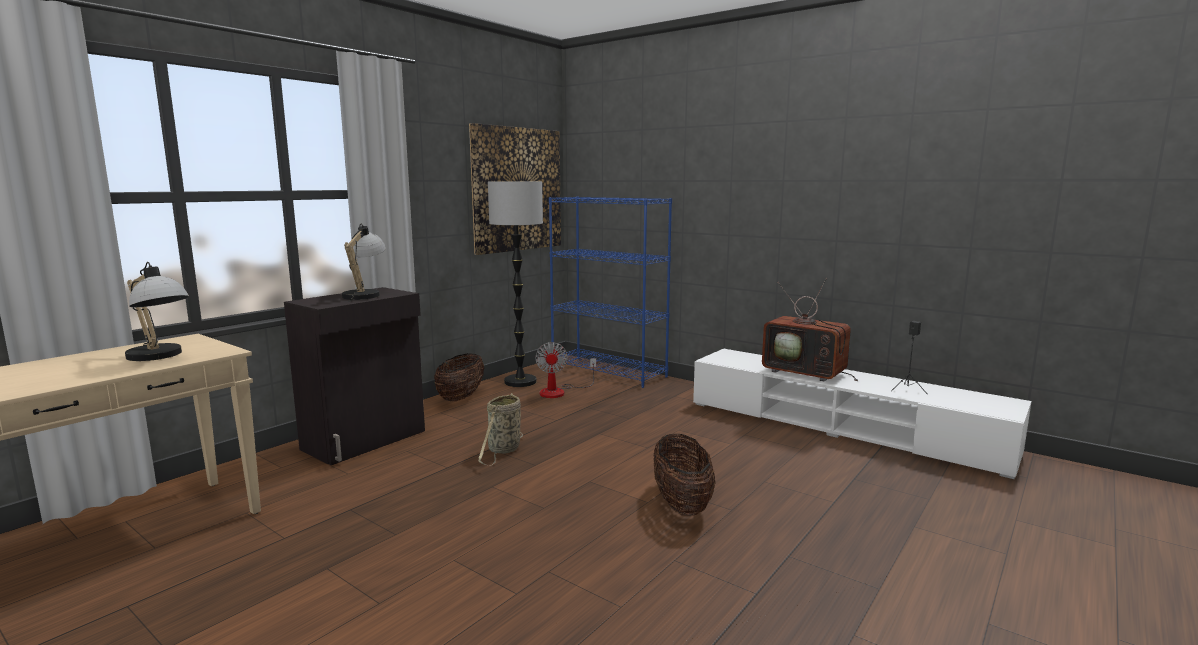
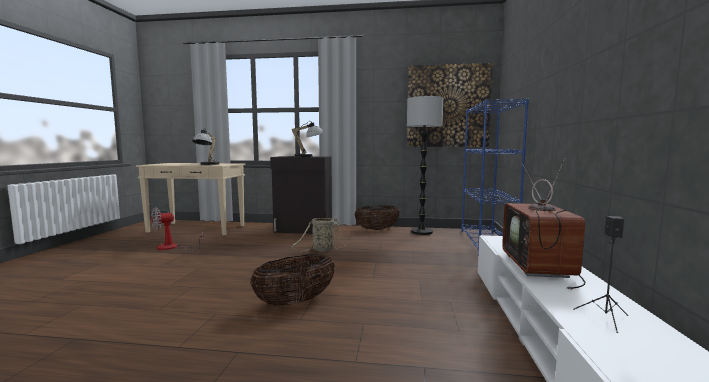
camera: 60 degrees right, 5 degrees down
(559, 391) = (424, 241): fan -> fan (172, 248)

